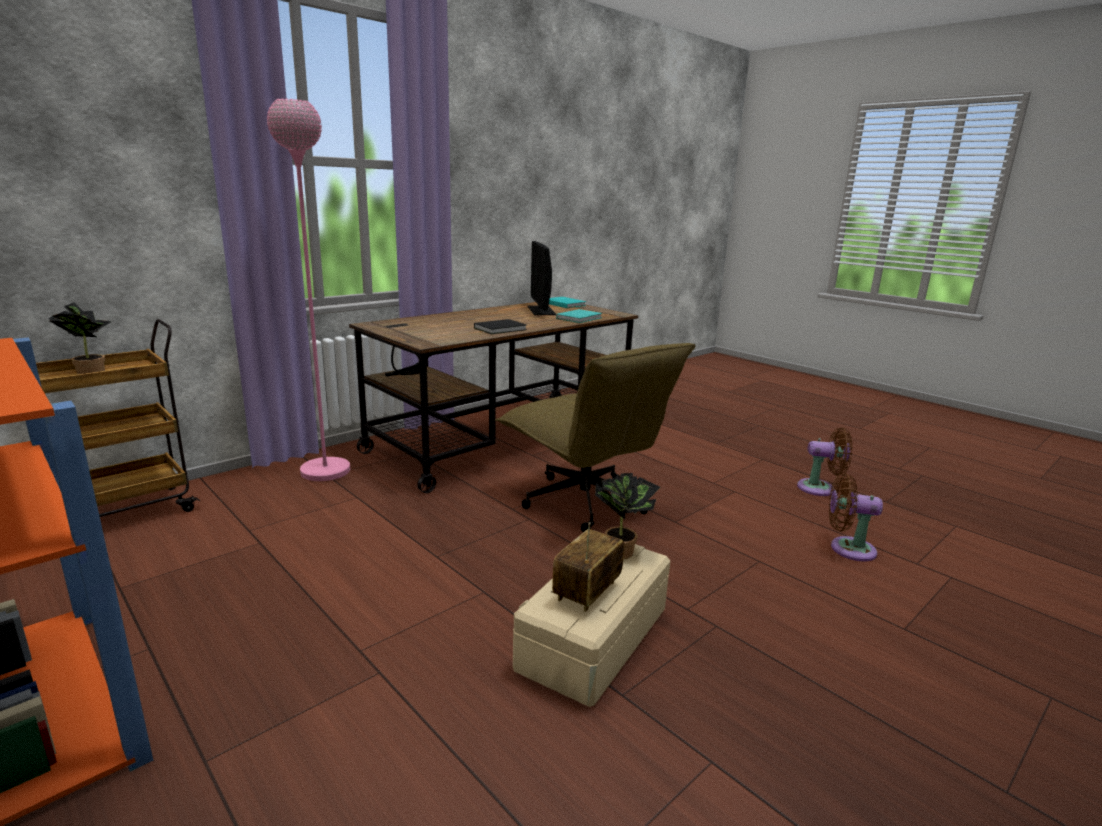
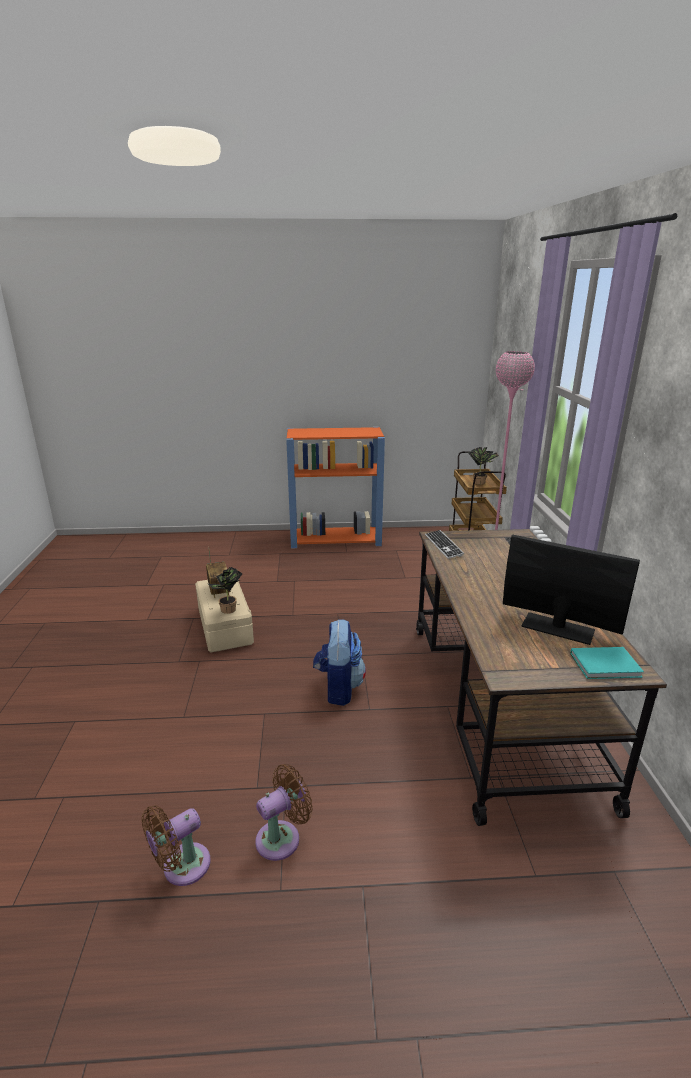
camera: 130 degrees right, 5 degrees up
(447, 339) = (443, 545): none -> keyboard
(501, 329) = (464, 574): black book -> none
(580, 318) = (492, 634): turquoise book -> none
(583, 501) = (338, 688): beige office chair -> backpack
(847, 549) = (125, 775): brown fan -> brown fan (282, 837)

